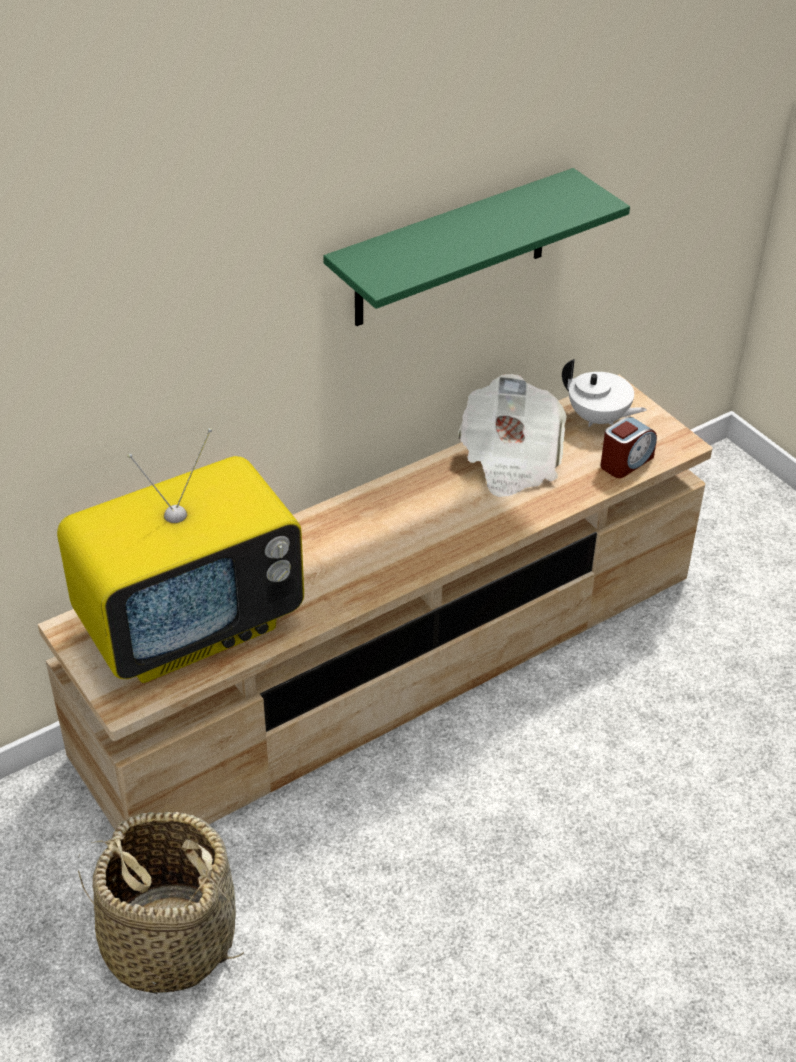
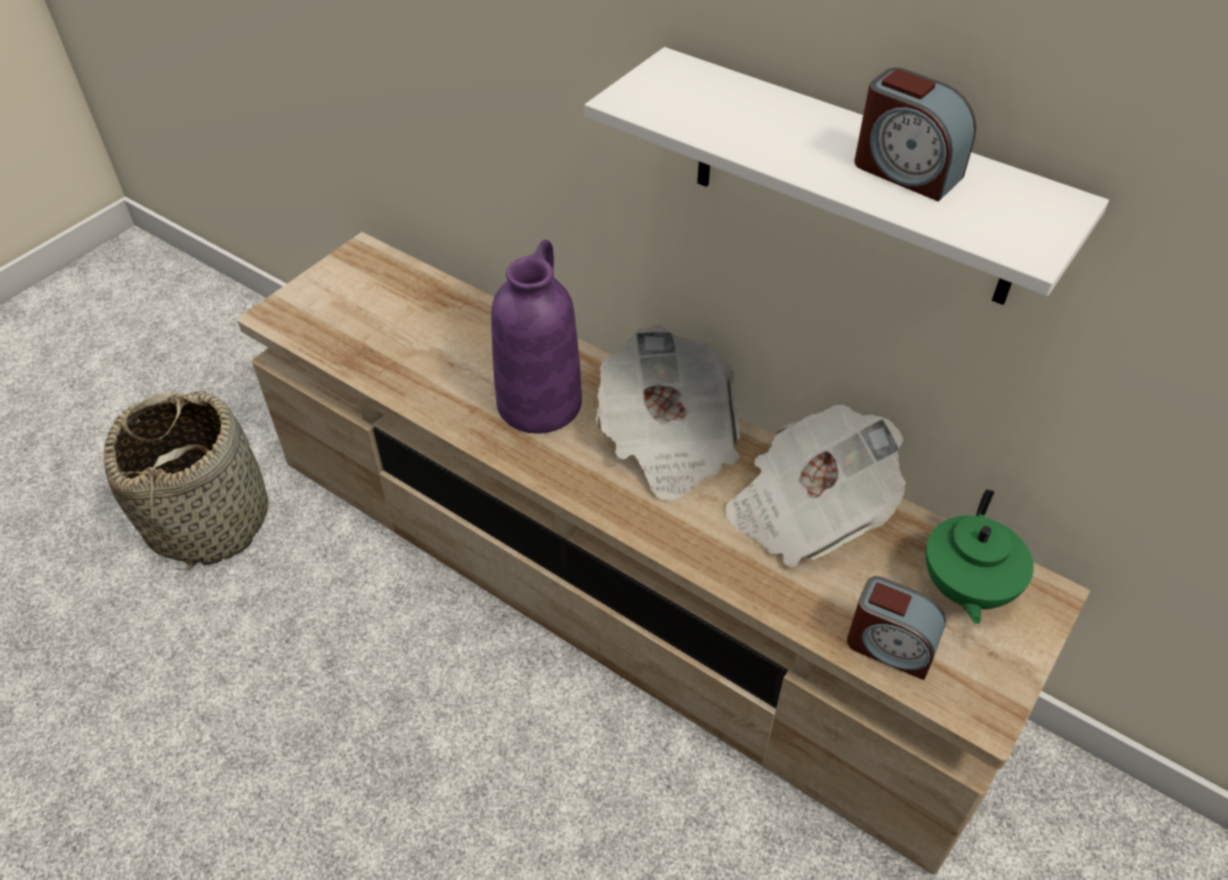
camera: 70 degrees right, 5 degrees up
(191, 625) = (393, 325): television -> none
(337, 559) = (539, 402): none -> purple vase
(415, 504) = (668, 441): none -> newspaper
(451, 250) = (854, 180): green shelf -> white shelf
(516, 214) = (905, 171): none -> alarm clock
(598, 419) = (964, 588): white teapot -> green teapot

